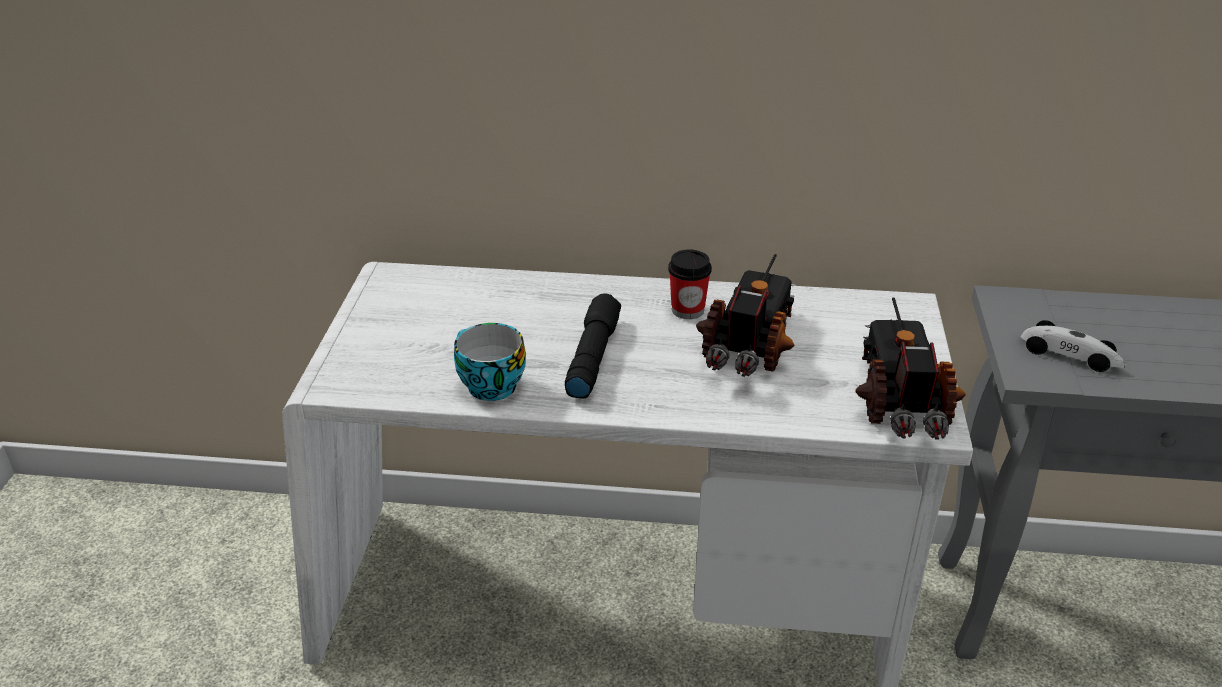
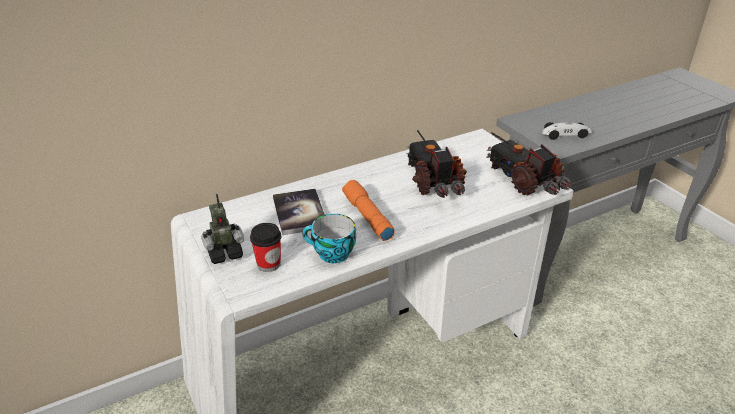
camera: 35 degrees left, 0 degrees up
(368, 329) = (224, 253): none -> toy robot
(512, 315) = (299, 213): none -> book
(591, 356) = (367, 217): black flashlight -> orange flashlight
(687, 310) = (386, 175): cup -> cup (269, 264)

